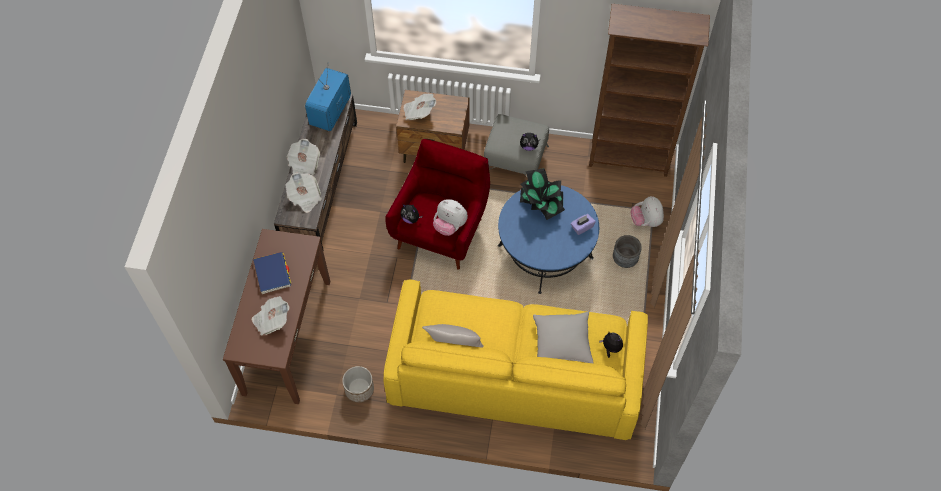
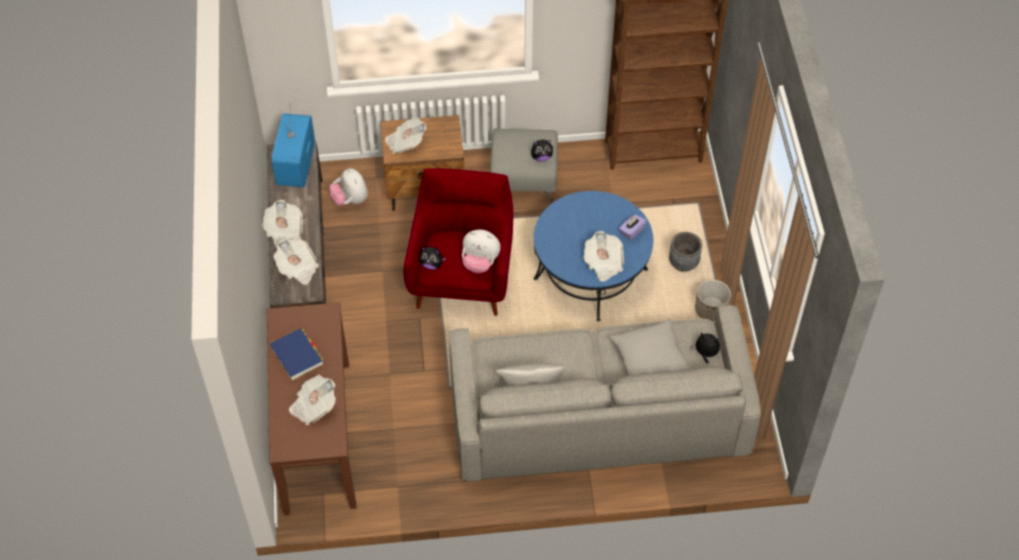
camera: 15 degrees left, 5 degrees down
(359, 389) = (423, 475): planter -> planter (710, 309)
(514, 375) = (598, 416): yellow sofa -> grey sofa
(541, 204) = (577, 216): potted plant -> none
(550, 249) = (603, 263): none -> newspaper
(645, 221) = (694, 215): plush toy -> plush toy (350, 200)

